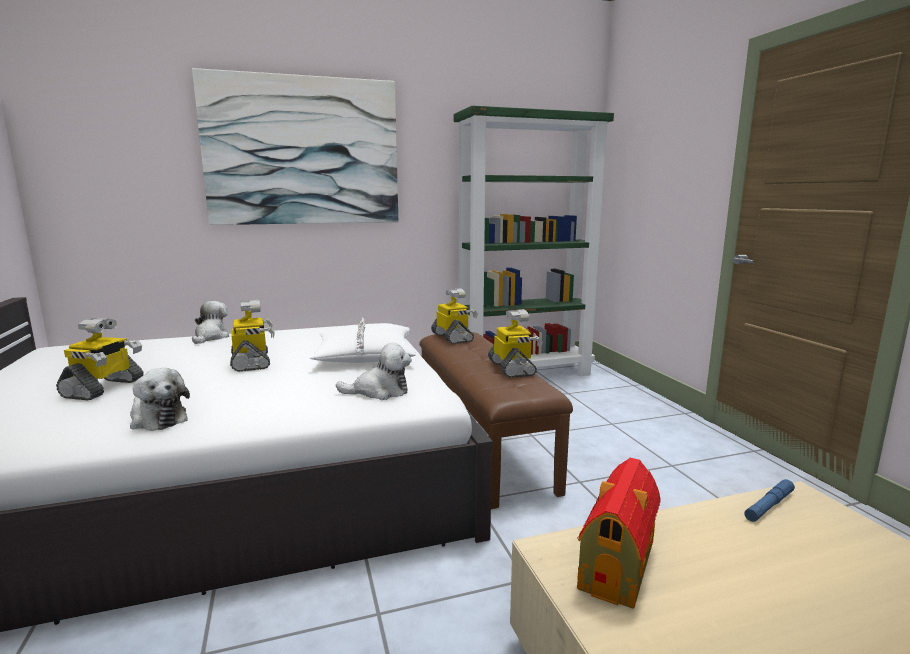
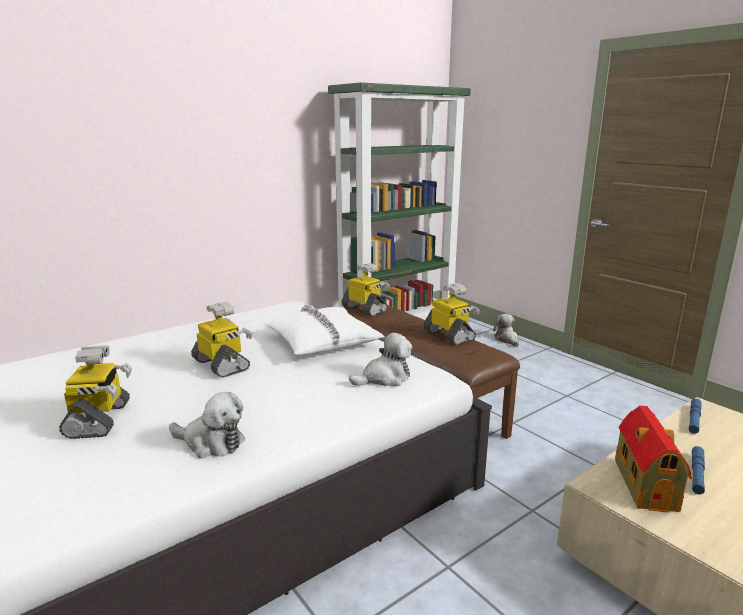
camera: 20 degrees left, 5 degrees up
(211, 337) = (133, 340): plush toy -> plush toy (506, 340)
(303, 152) = (184, 127): picture -> none
(707, 569) = (697, 473): none -> blue flashlight

